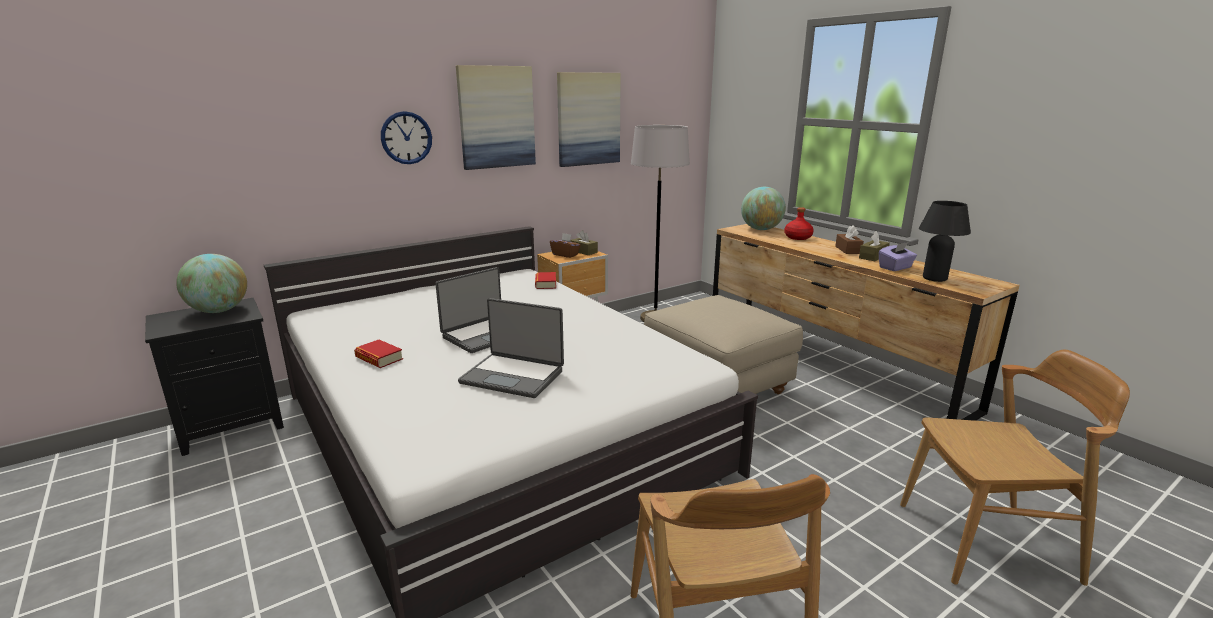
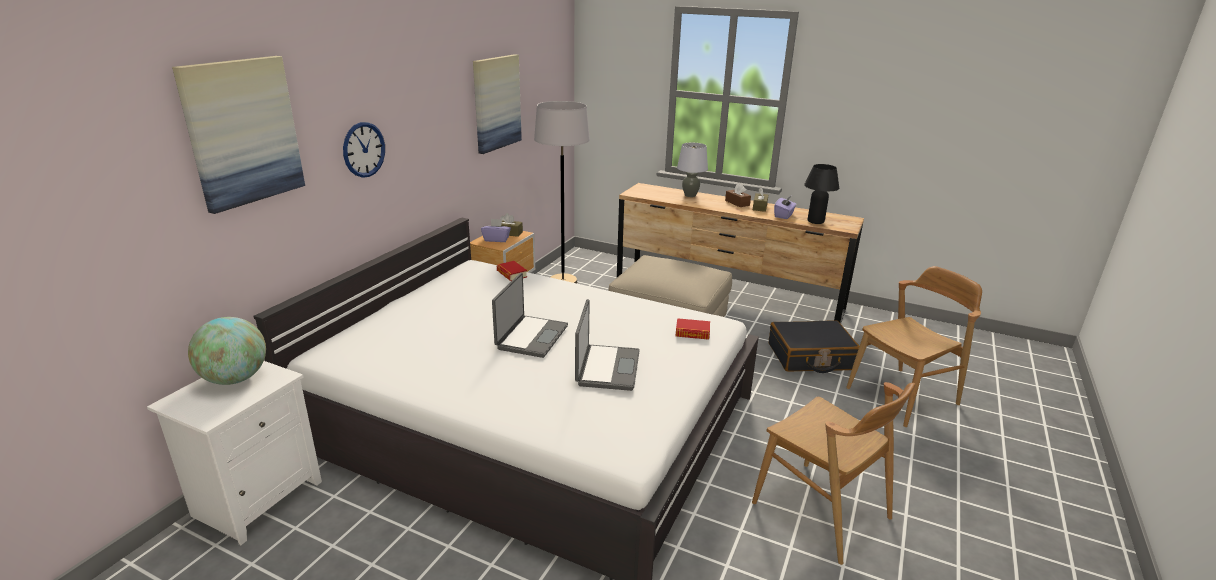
camera: 30 degrees left, 5 degrees up
(233, 425) = (258, 497): black nightstand -> white nightstand
(379, 358) = (468, 383): book -> book (692, 333)
(496, 117) = (431, 114): picture -> picture (242, 132)
(513, 376) = (606, 368): laptop -> laptop turned 75 degrees counterclockwise
(565, 255) = (496, 239): brown tissue box -> purple tissue box
(761, 229) = (653, 190): globe -> none
(798, 237) = (690, 195): red bottle -> grey table lamp
(880, 454) = (810, 357): none -> black suitcase

